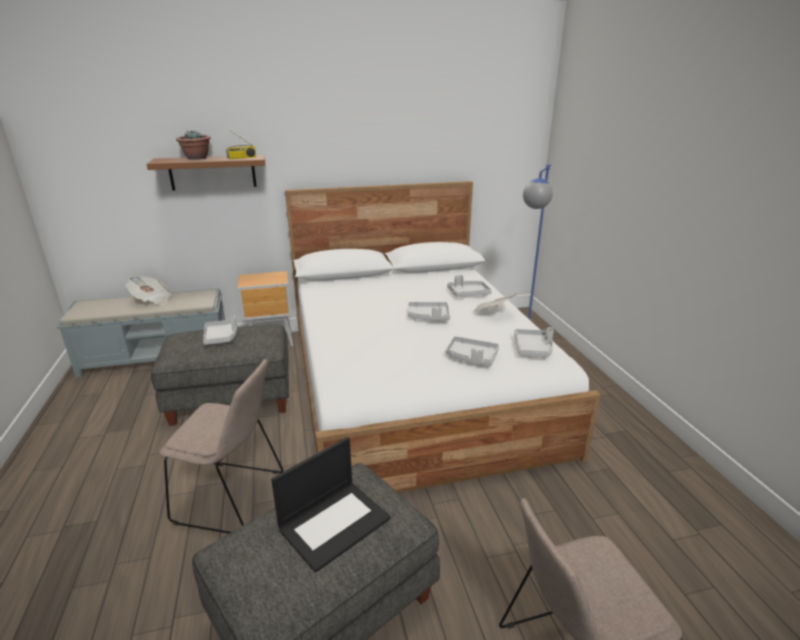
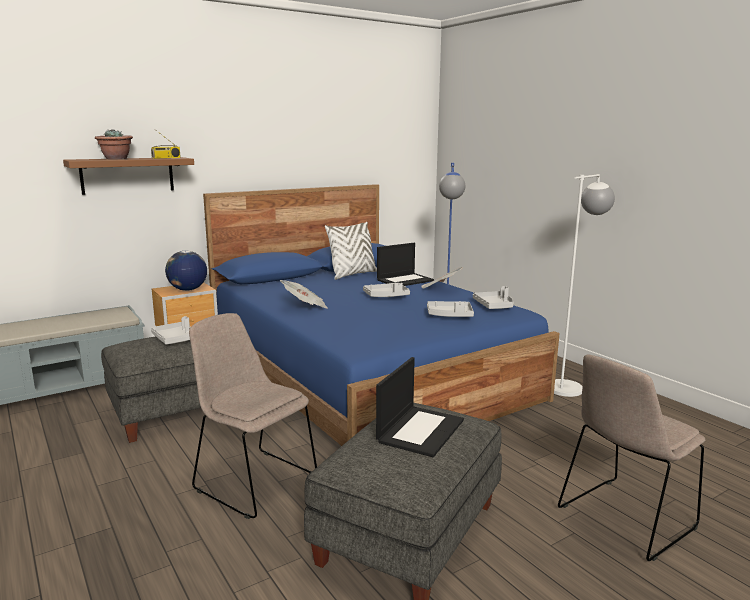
camera: 20 degrees left, 10 degrees down
(152, 300) = (56, 321): newspaper -> newspaper (305, 306)
(233, 497) = (253, 481): beige chair -> beige chair turned 135 degrees counterclockwise
(265, 280) = (187, 290): none -> globe
(414, 383) = (367, 373): white bed -> blue bed
(423, 278) = (352, 274): none -> white pillow
(468, 293) = (405, 280): grey tray -> laptop
(620, 442) = (570, 385): none -> white floor lamp

